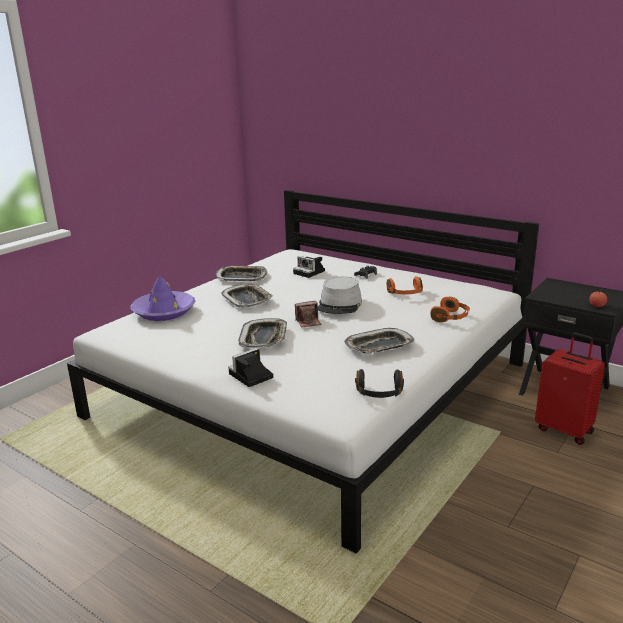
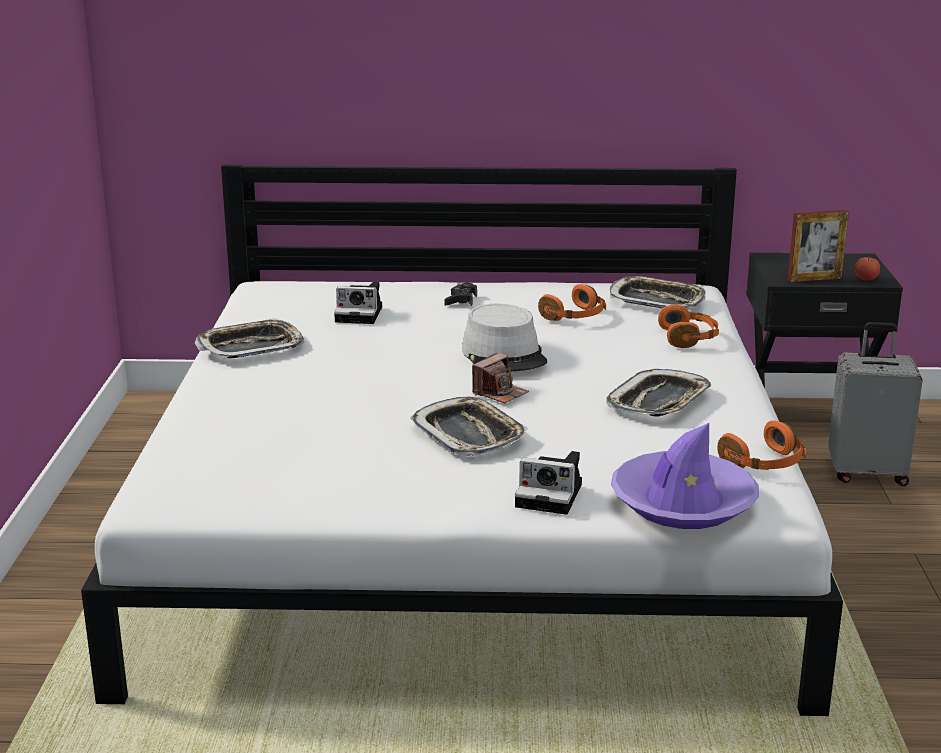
camera: 35 degrees left, 0 degrees up
(164, 311) = (211, 437): purple hat -> purple hat (683, 503)
(247, 299) = (332, 382): tray -> tray (656, 300)
(250, 376) = (552, 495): camera -> camera turned 90 degrees counterclockwise
(379, 393) = (764, 464): black headphones -> orange headphones
(561, 299) = (814, 279): none -> picture frame
(564, 430) = (867, 473): red suitcase -> grey suitcase

